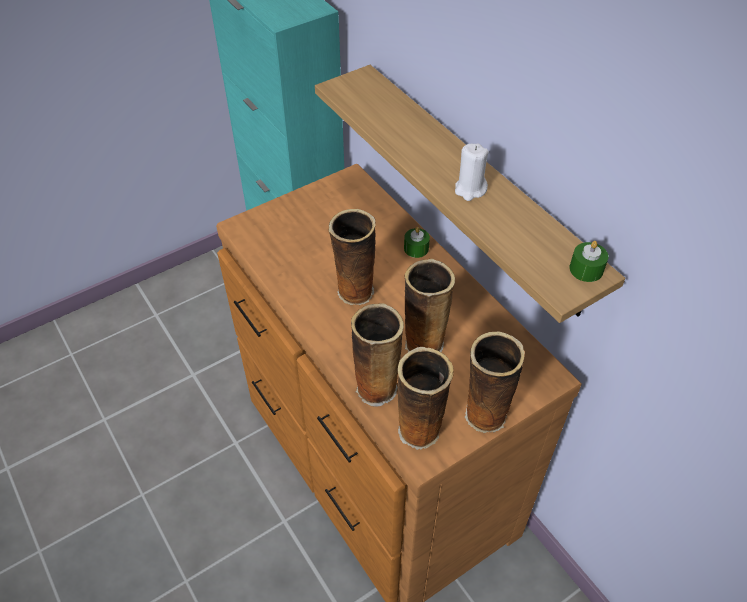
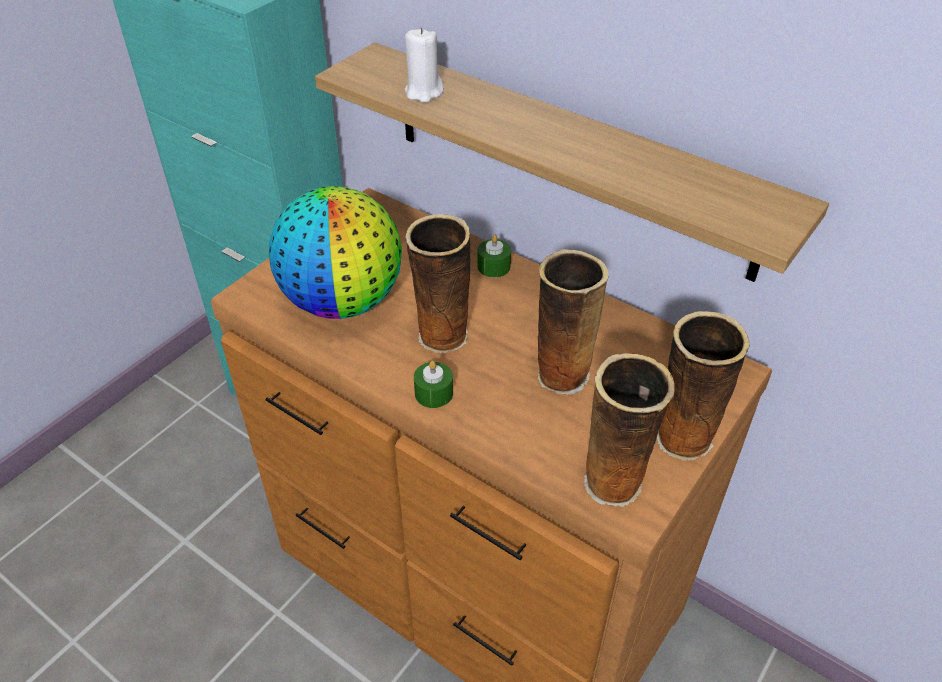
camera: 20 degrees left, 5 degrees down
(300, 248) = (343, 301): none -> globe
(376, 387) = (530, 445): vase -> none
(470, 189) = (586, 149): white candle -> white candle (424, 92)
(586, 269) = (780, 204): green candle -> green candle (434, 393)

